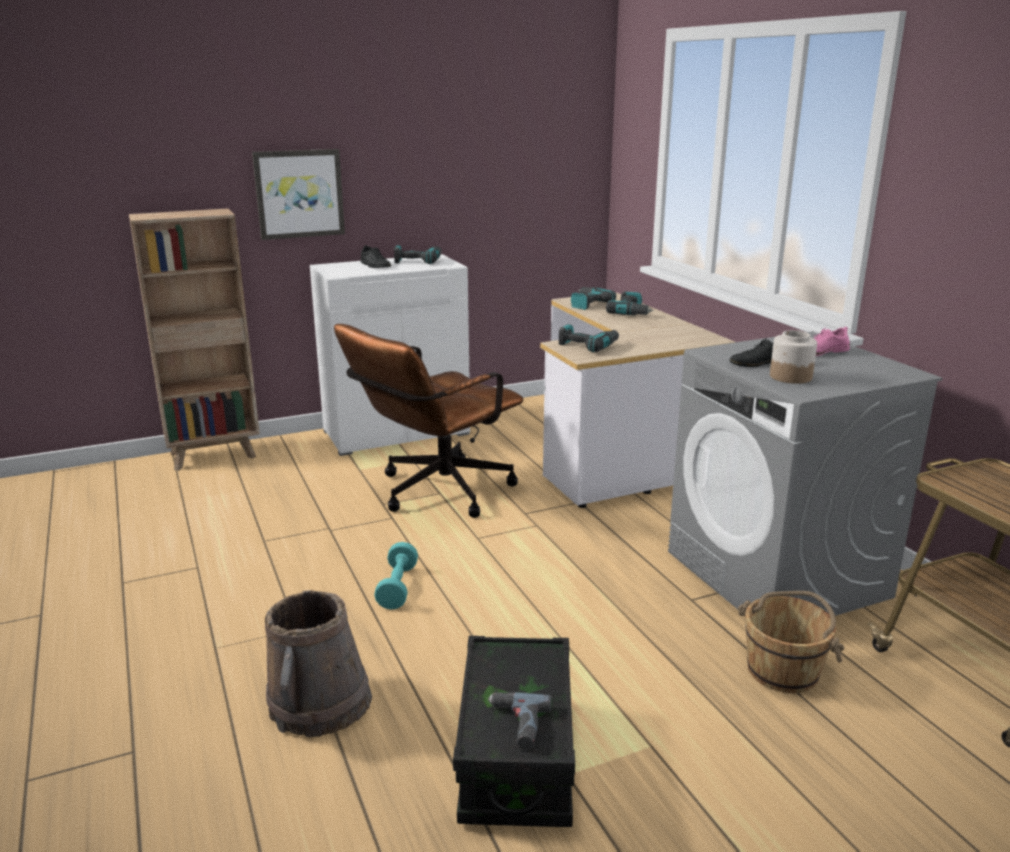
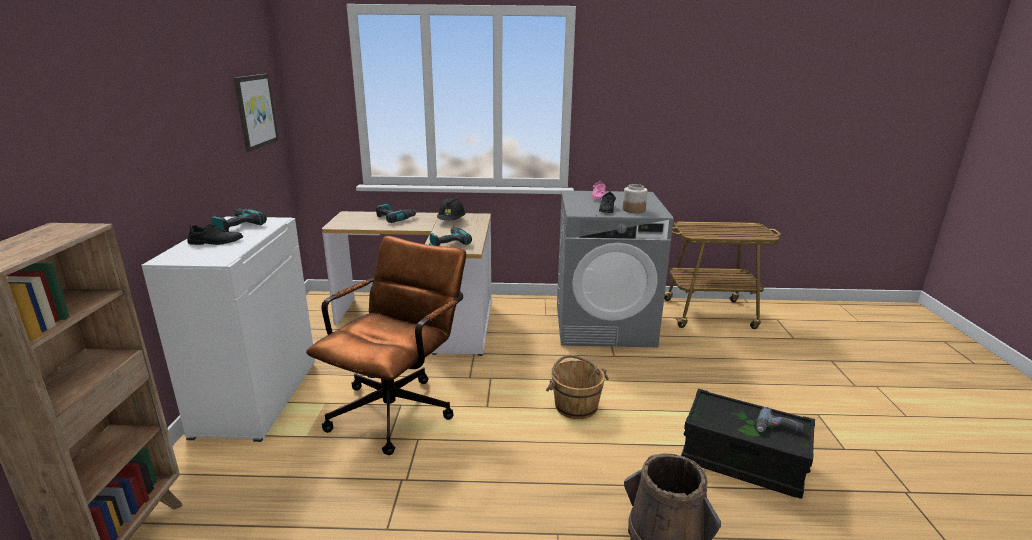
camera: 65 degrees left, 0 degrees up
(299, 194) = (109, 185): picture -> picture (255, 111)
(397, 587) = (530, 462): turquoise dumbbell -> none
(435, 493) = (398, 407): brown office chair -> brown office chair turned 135 degrees counterclockwise
(587, 304) = (355, 223): power drill -> none
(666, 332) = (451, 221): none -> black hard hat
(783, 670) = (688, 354): brown bucket -> brown bucket (575, 405)

